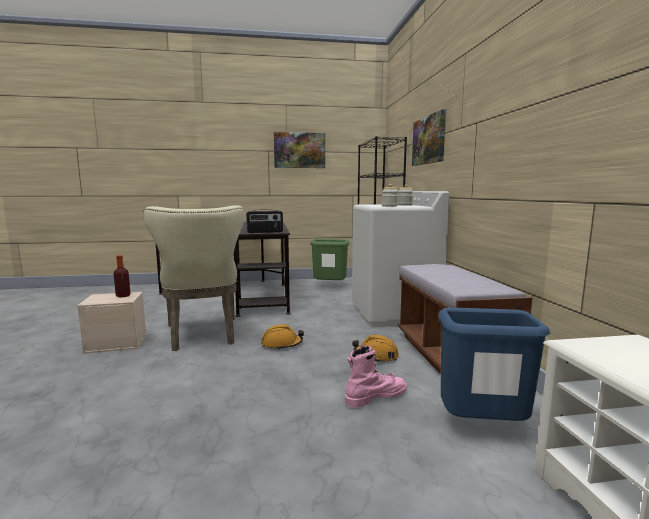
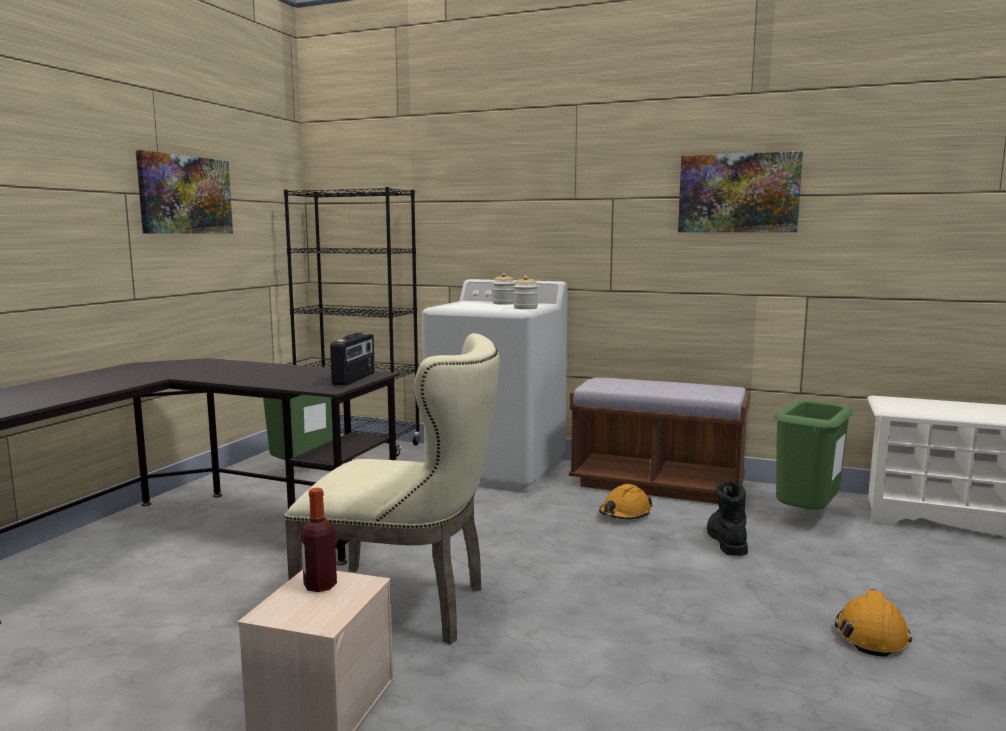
camera: 60 degrees left, 0 degrees up
(282, 344) = (525, 554): orange hard hat -> orange hard hat (871, 635)
(375, 397) = (725, 540): pink boot -> black boot
(429, 140) = (488, 204): picture -> picture (738, 193)
(481, 429) = (806, 519): blue trash can -> green trash can

